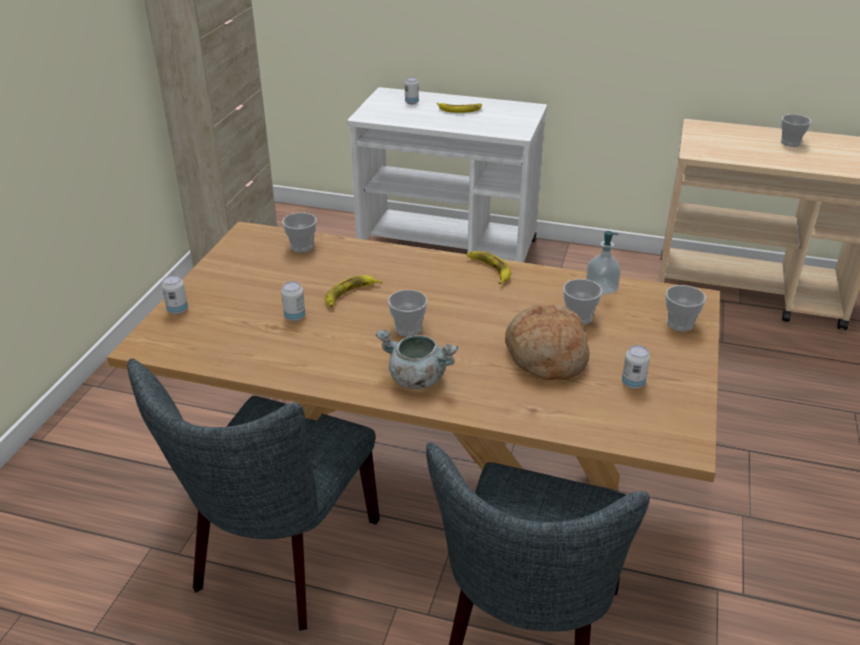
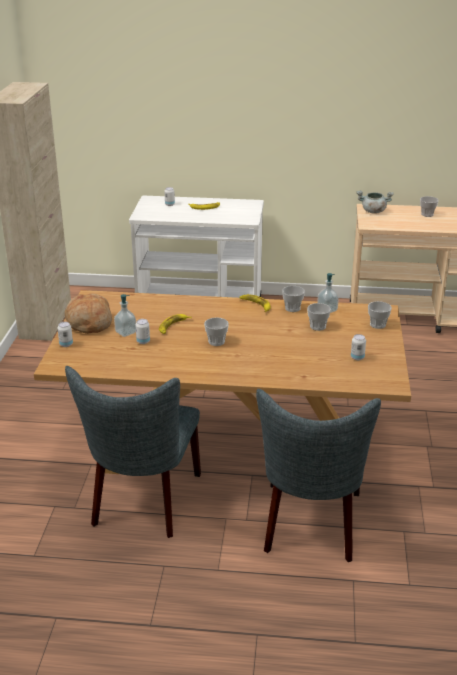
camera: 10 degrees left, 5 degrees down
(274, 298) = (126, 332): none -> soap dispenser
(302, 247) = (130, 302): cup -> cup (292, 308)
(416, 379) = (230, 367): grey cooking pot -> grey cooking pot (373, 211)
(545, 356) = (303, 348): bread -> bread (89, 323)

